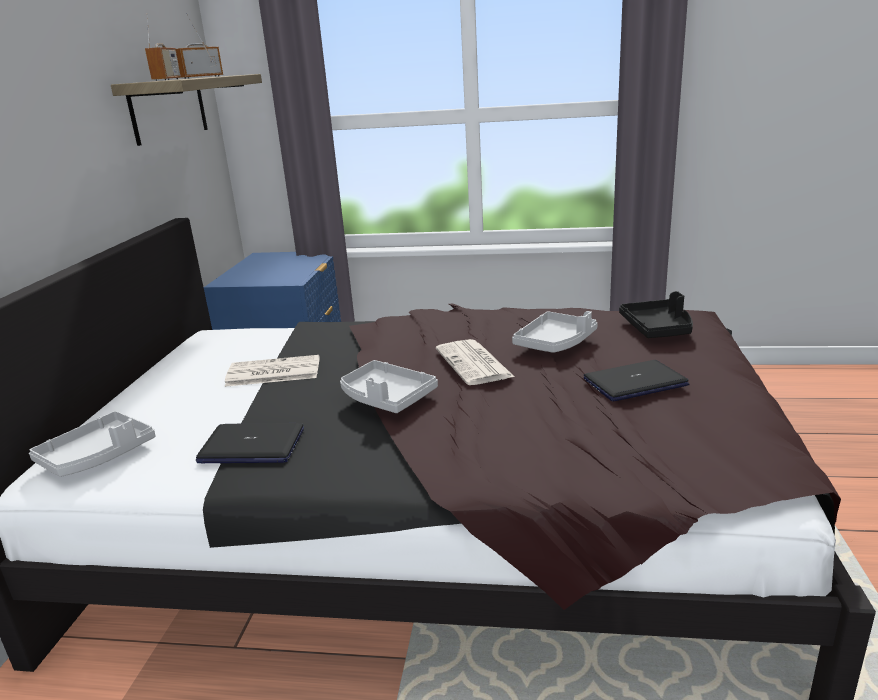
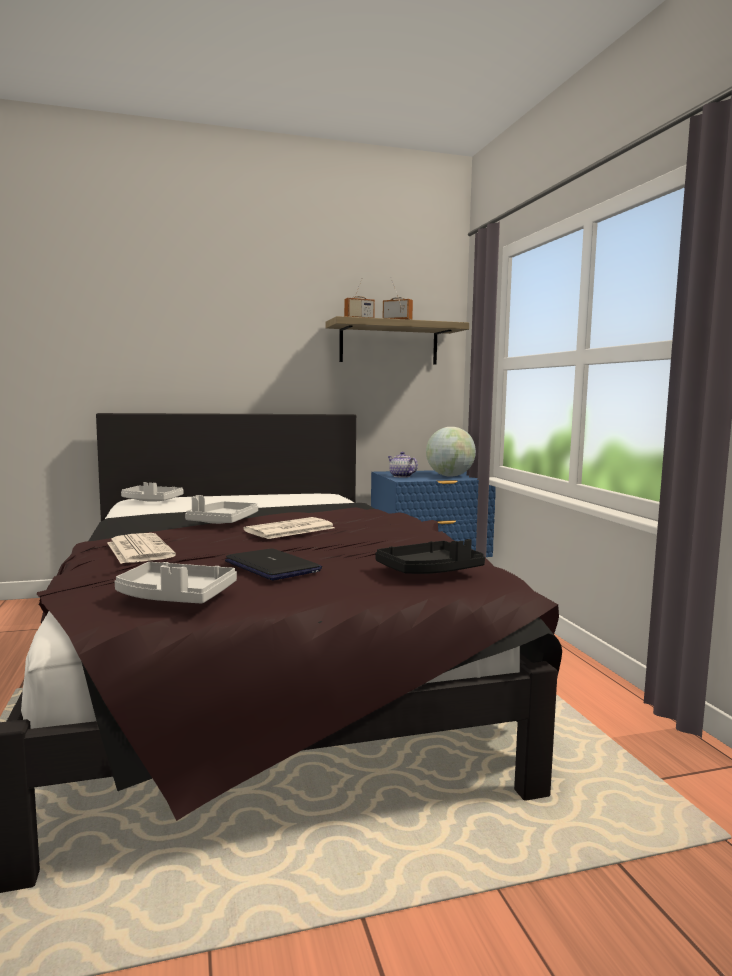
camera: 65 degrees right, 15 degrees down
(251, 446) = (161, 515): laptop -> none
(268, 279) = (401, 476): none -> teapot
(272, 372) = (266, 507): newspaper -> newspaper (138, 549)
(295, 262) = (450, 476): none -> globe
(555, 343) = (353, 544): grey tray -> grey tray (175, 597)

